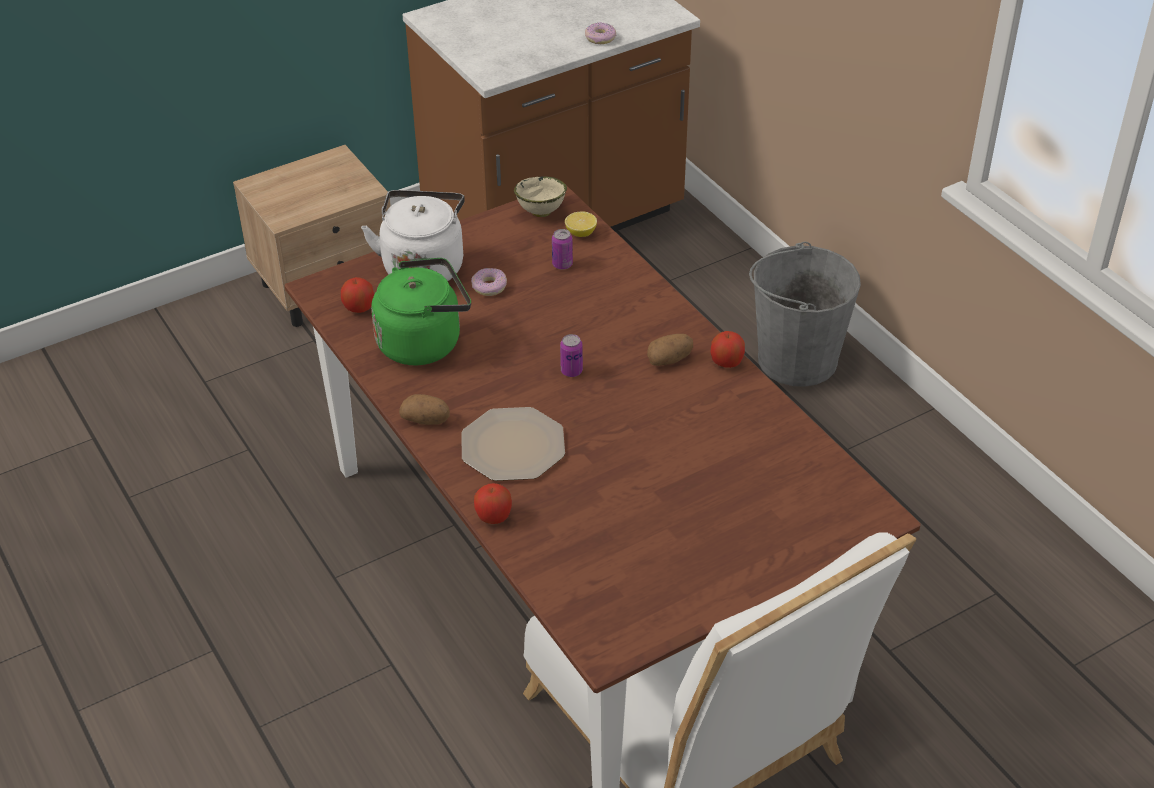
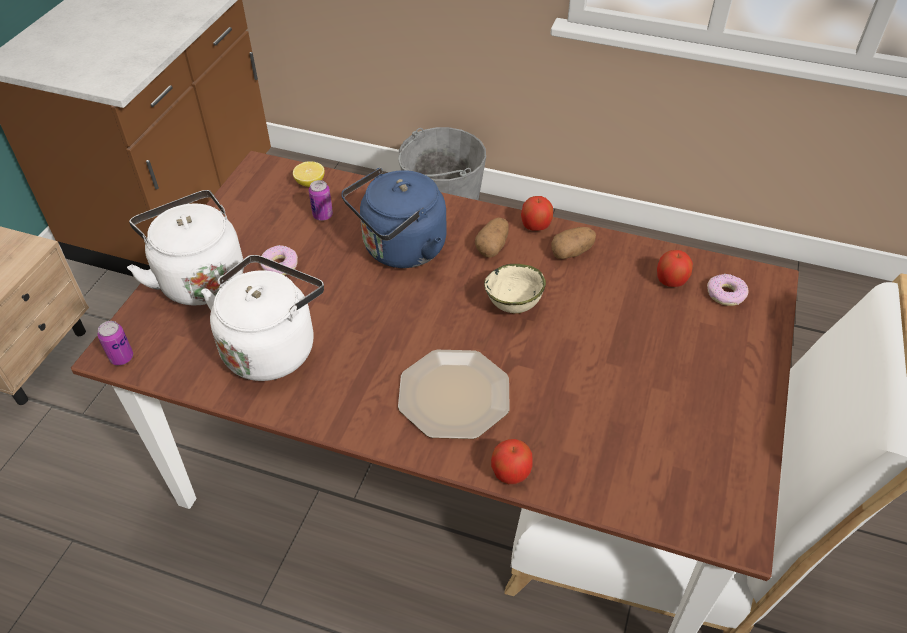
camera: 40 degrees left, 5 degrees up
(359, 308) = (175, 350): apple -> apple (670, 281)
(424, 342) = (272, 346): green kettle -> white kettle
(426, 420) = (352, 419): potato -> potato (572, 252)
(540, 212) = (257, 182): beige bowl -> beige bowl (513, 306)
(571, 371) = (428, 299): can -> can (121, 357)
(592, 323) = (400, 250): none -> blue kettle
(600, 38) = (181, 22): donut -> donut (725, 294)

